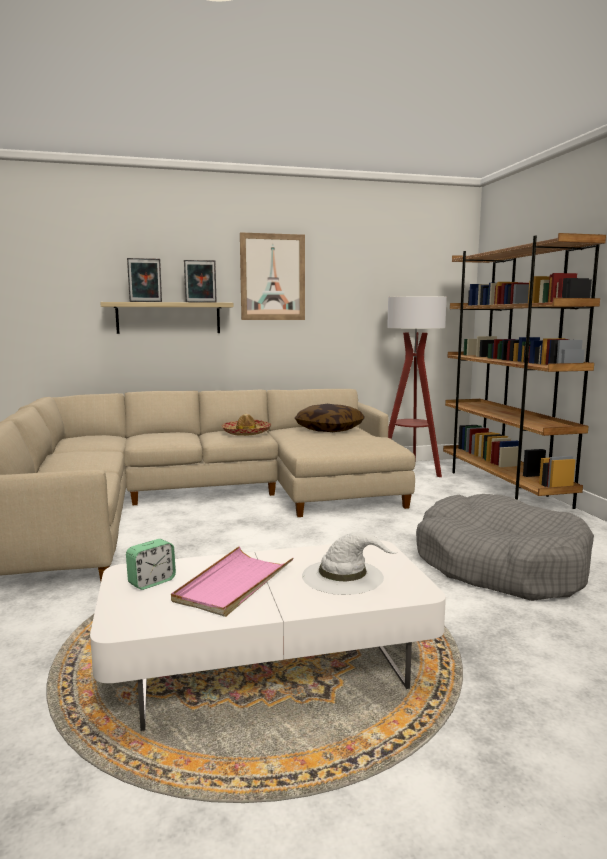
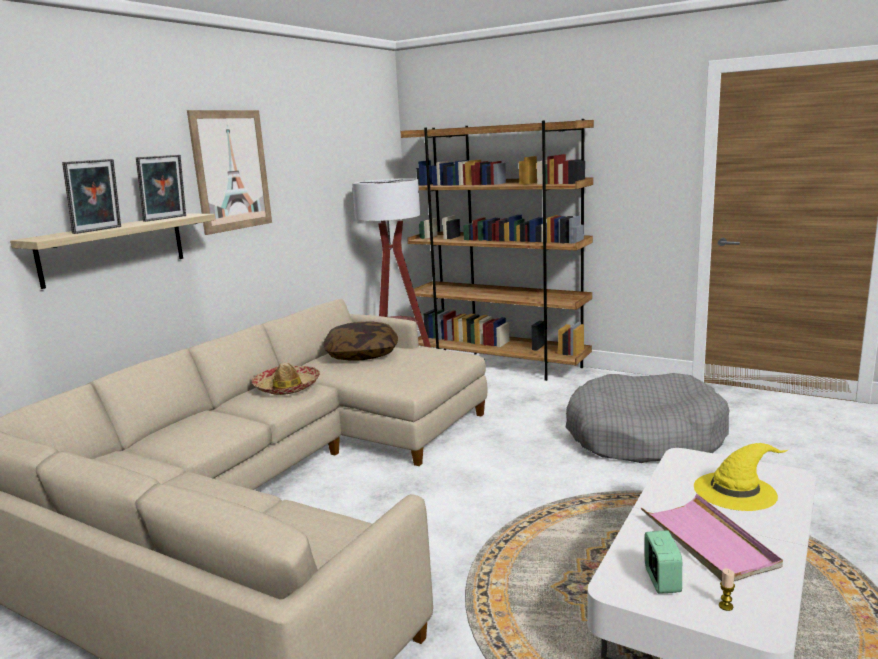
camera: 45 degrees left, 5 degrees up
(139, 609) = (725, 606): none -> candle
(344, 576) = (735, 490): white hat -> yellow hat

